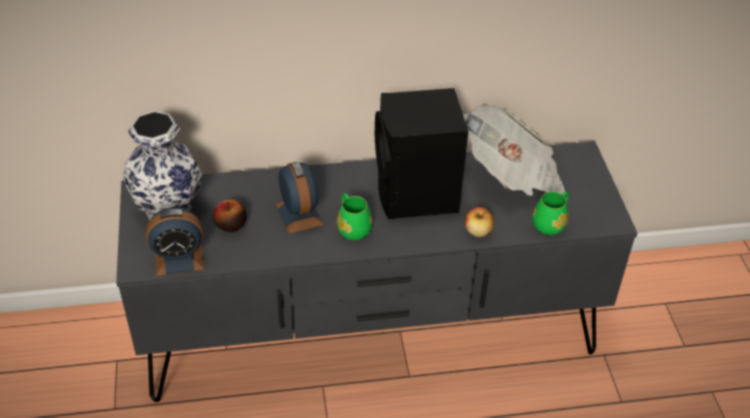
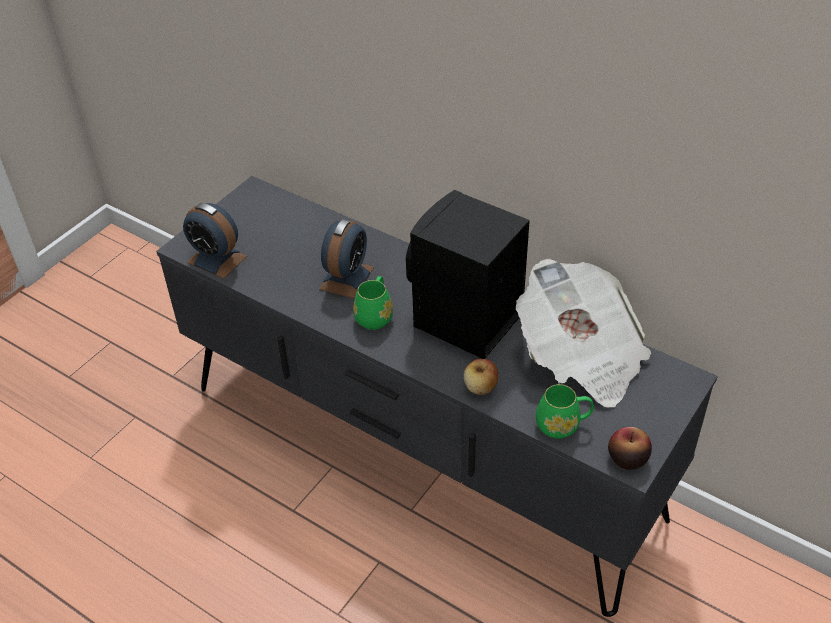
camera: 45 degrees right, 0 degrees up
(168, 207) = (258, 214): vase -> none
(231, 225) = (285, 255): apple -> apple (627, 458)

